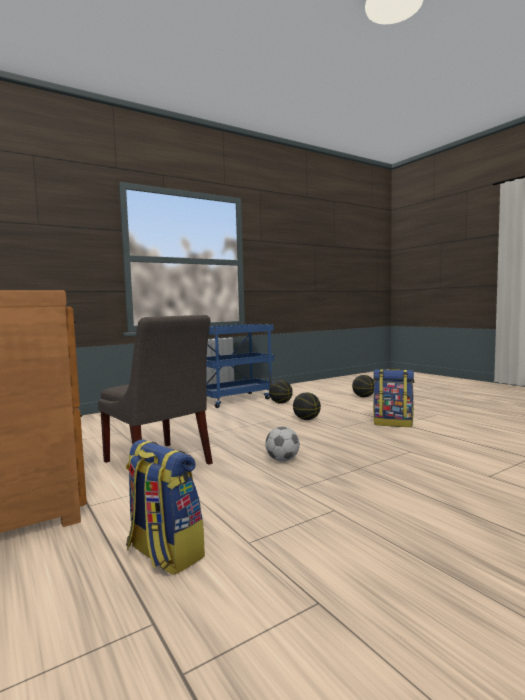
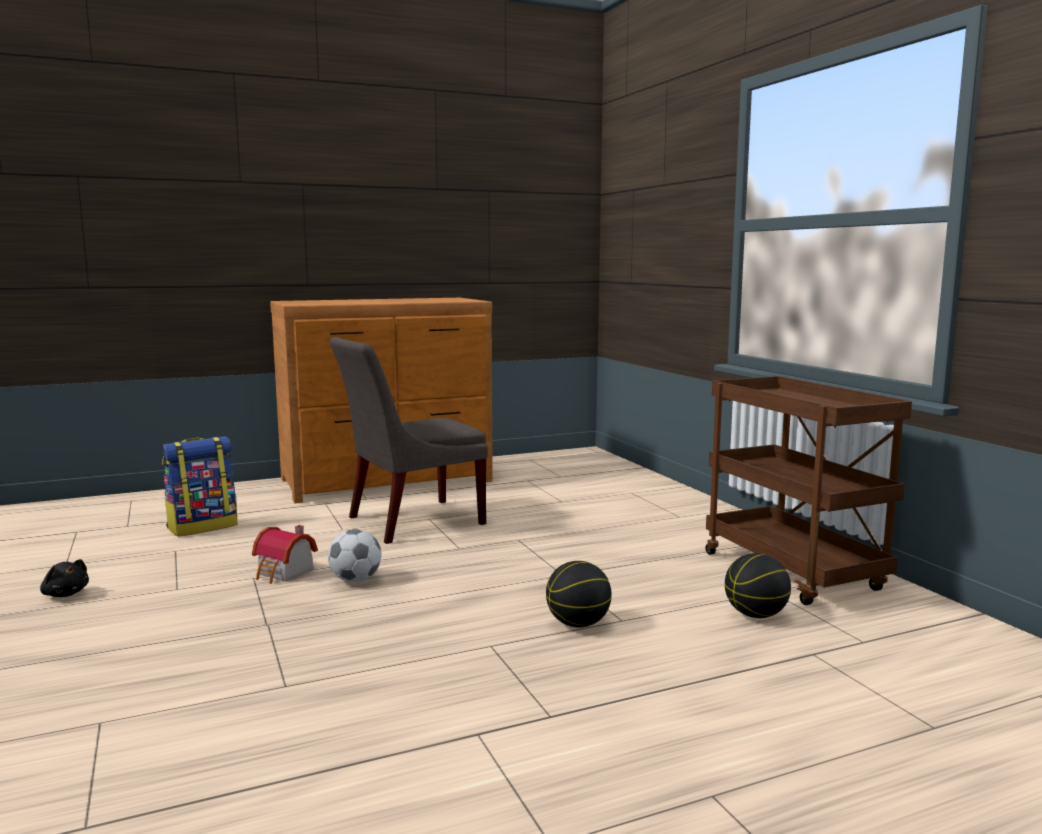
camera: 100 degrees right, 5 degrees up
(236, 399) = (794, 573): blue cart -> brown cart
(282, 481) = (284, 573): none -> toy house
(363, 397) = (861, 759): basketball -> none
(384, 559) = (65, 594): none -> black plush toy
(393, 423) = (488, 722): backpack -> none

